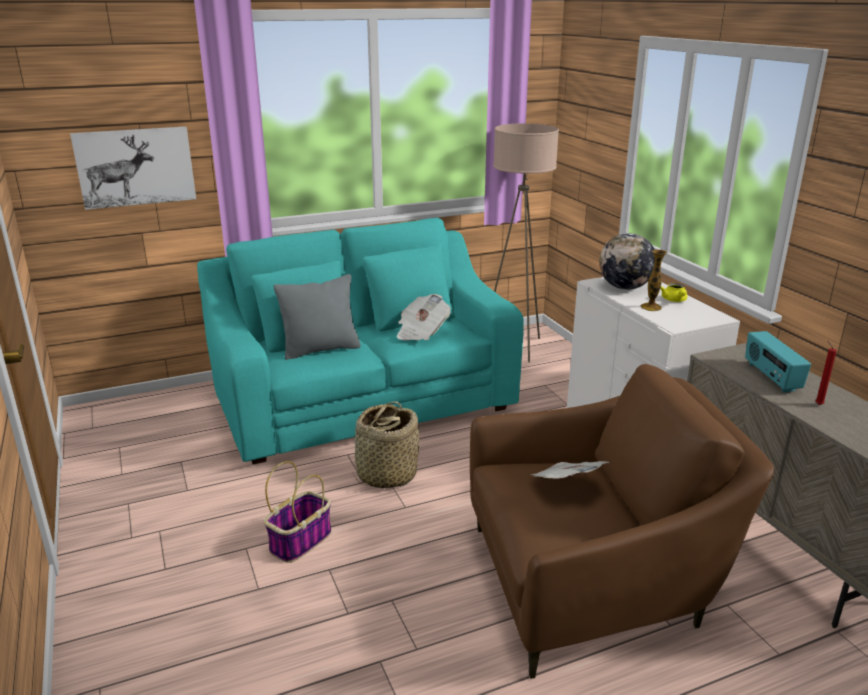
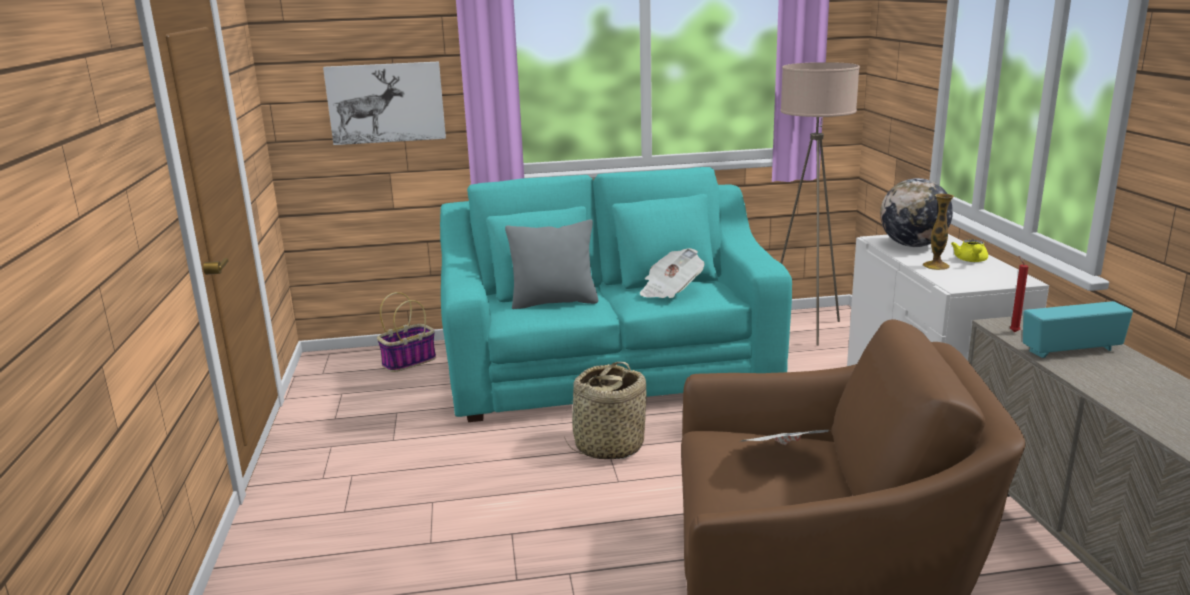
camera: 15 degrees right, 5 degrees down
(301, 541) = (491, 501): basket -> basket (409, 361)
(771, 377) = (1070, 350): radio -> radio turned 75 degrees clockwise
(817, 404) = (1122, 382): red candle -> red candle (1013, 331)

